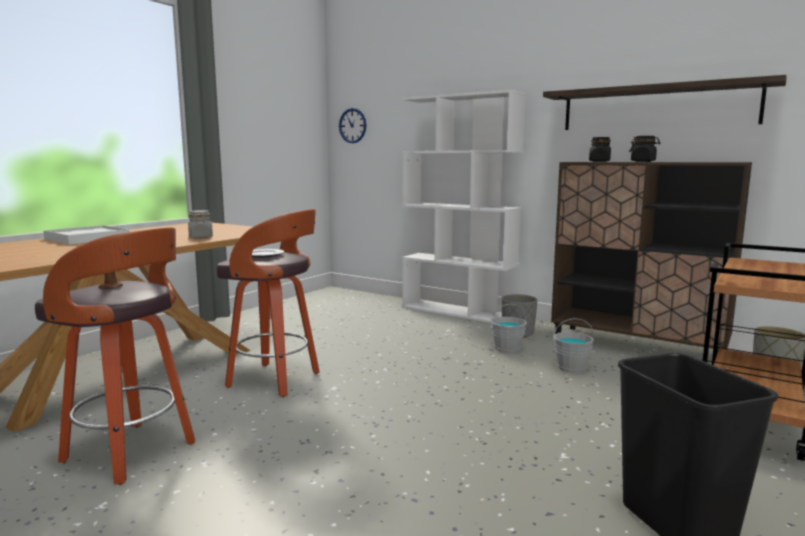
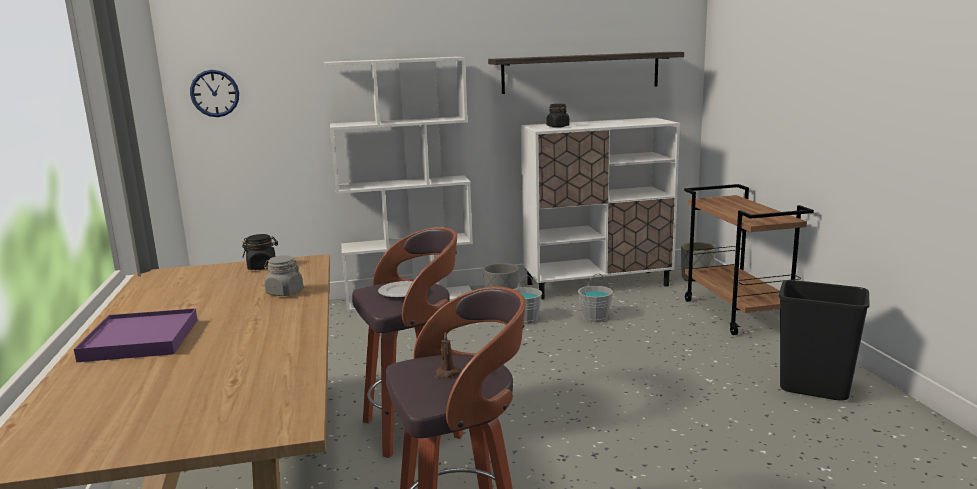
camera: 45 degrees left, 5 degrees up
(87, 238) = (141, 340): white tray -> purple tray
(637, 347) = (598, 284): brown cabinet -> white cabinet
(643, 161) = (598, 125): black jar -> black jar (262, 267)

